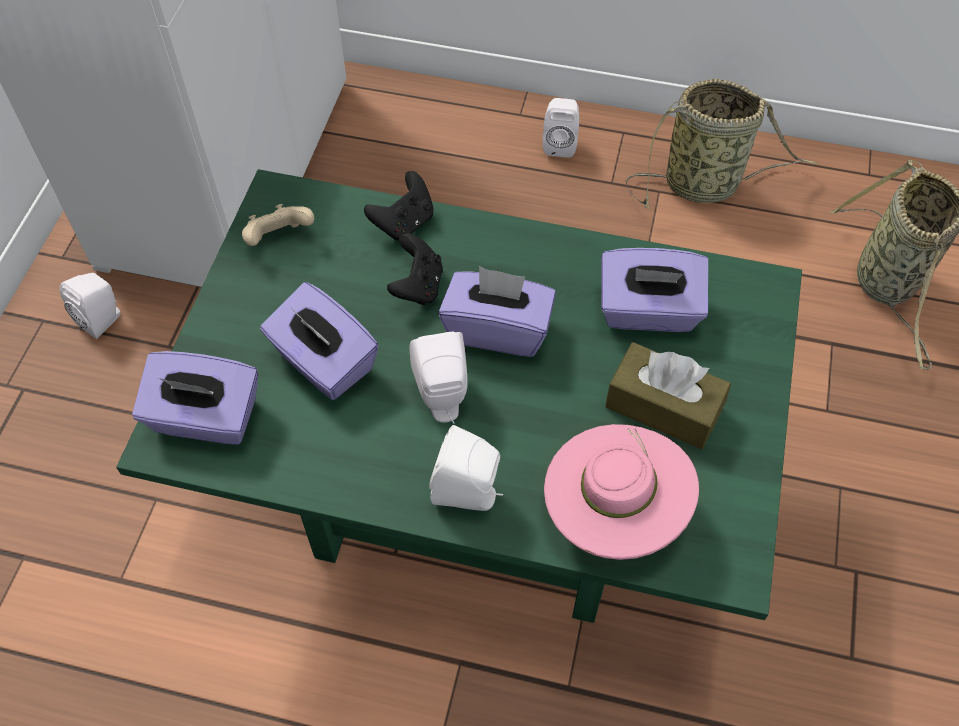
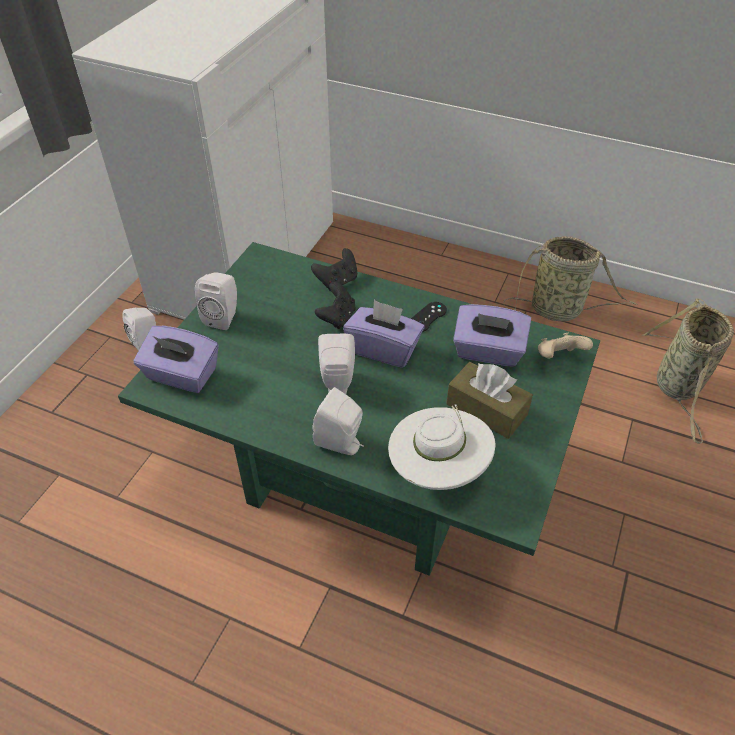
camera: 10 degrees right, 10 degrees down
(279, 238) = (255, 281): beige game controller -> beige game controller (558, 357)
(323, 362) = (265, 353): purple tissue box -> none
(550, 266) = (427, 317): none -> black game controller
(560, 144) = (464, 275): white speaker -> white speaker (223, 317)
(613, 512) = (438, 469): pink hat -> white hat

